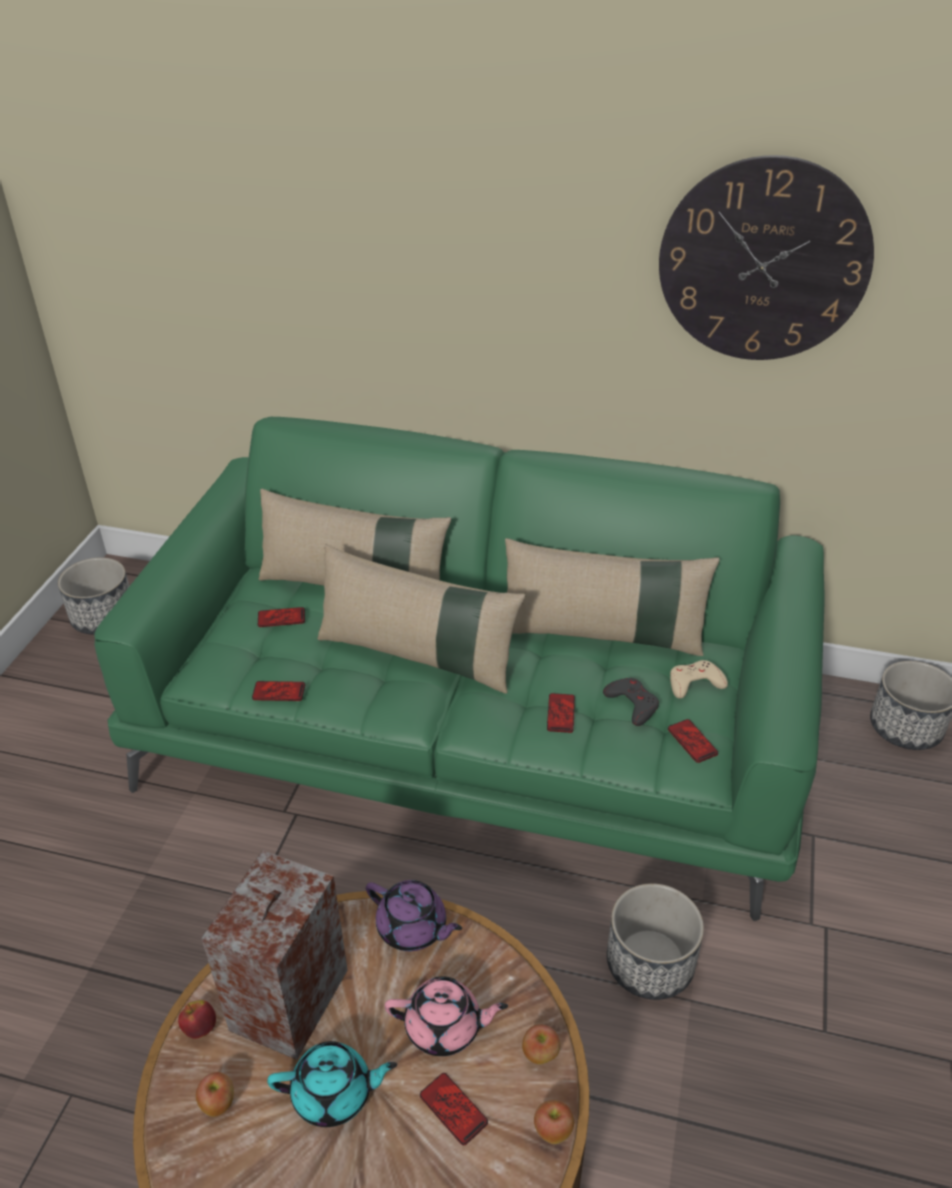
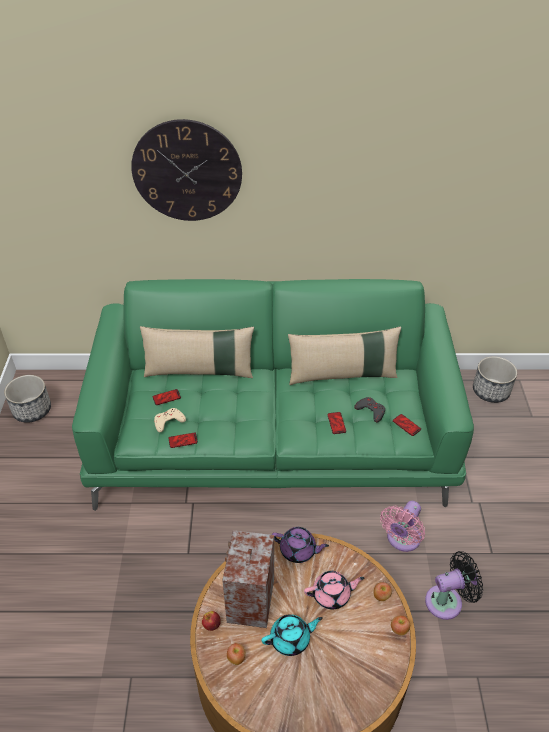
camera: 15 degrees left, 5 degrees up
(418, 655) = (250, 405): beige pillow -> none
(453, 1109) = (350, 631): phone -> none
(650, 963) = (402, 539): planter -> pink fan
(694, 683) = (398, 393): beige game controller -> beige game controller (168, 421)
(706, 1104) = (447, 601): none -> black fan
(763, 262) = (404, 169): wall clock -> wall clock (187, 171)

